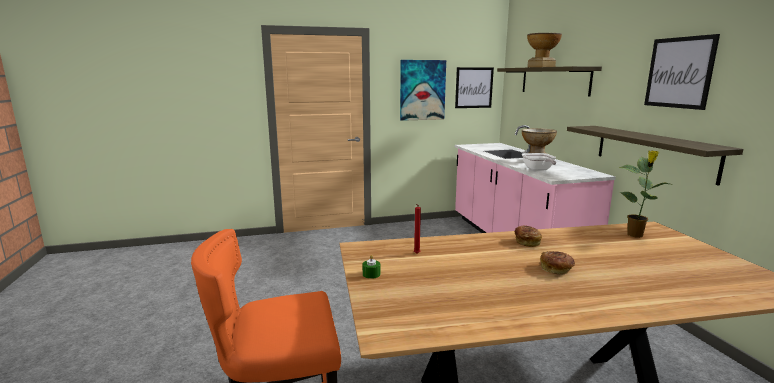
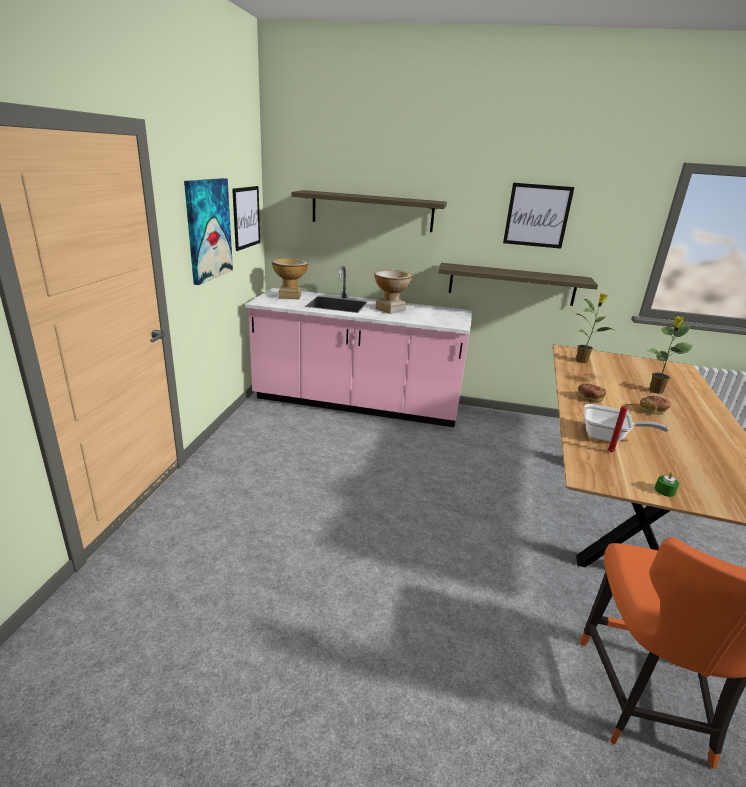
camera: 65 degrees left, 10 degrees up
(538, 170) = (424, 320): frying pan -> frying pan (608, 437)
(541, 67) = (367, 196): vase -> vase (290, 296)
(630, 272) = (655, 391): none -> potted plant

